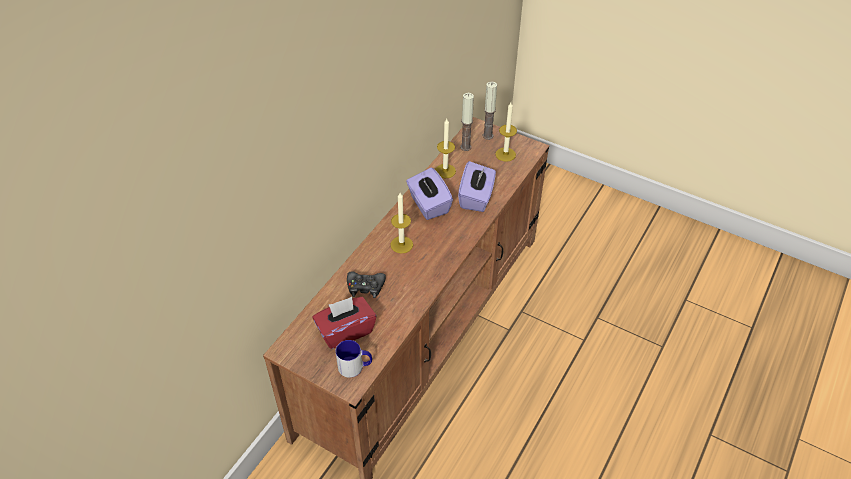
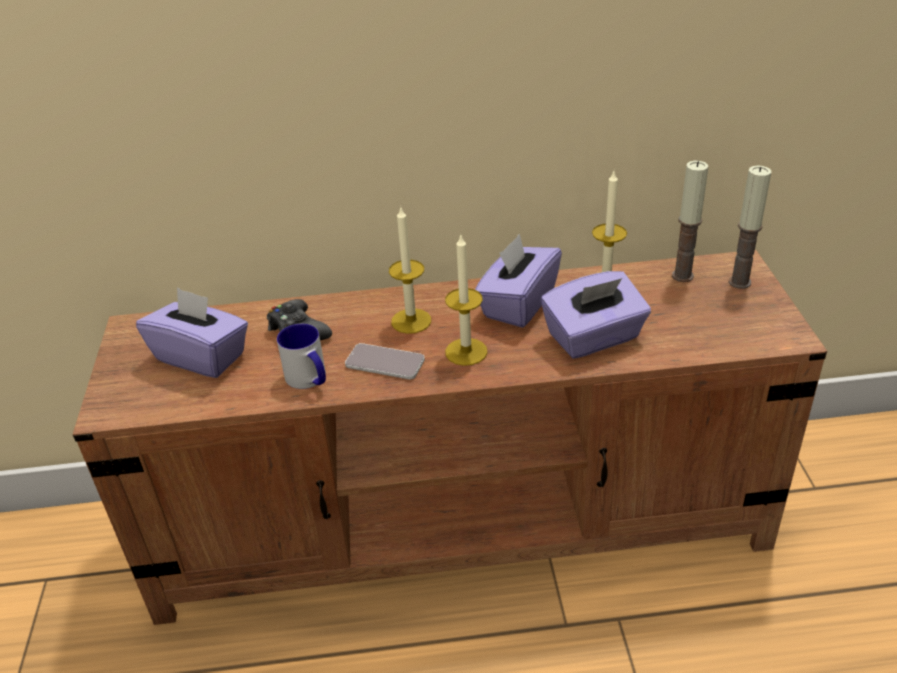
camera: 55 degrees right, 10 degrees down
(345, 331) = (202, 356): red tissue box -> purple tissue box
(355, 367) = (143, 397): mug -> mug (310, 379)
(422, 269) = (385, 363): none -> phone
(505, 154) = (729, 318): candle -> candle (466, 352)

